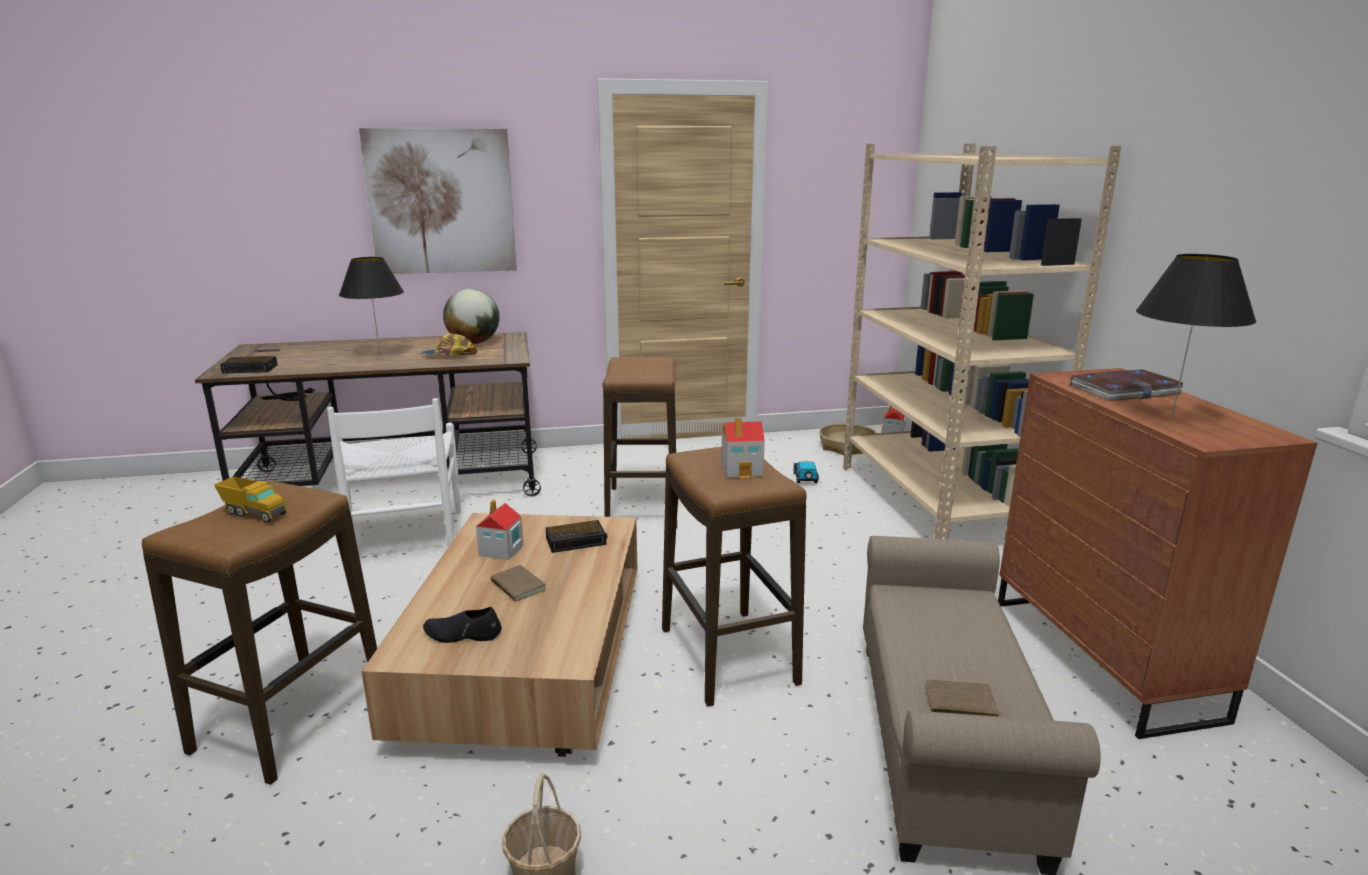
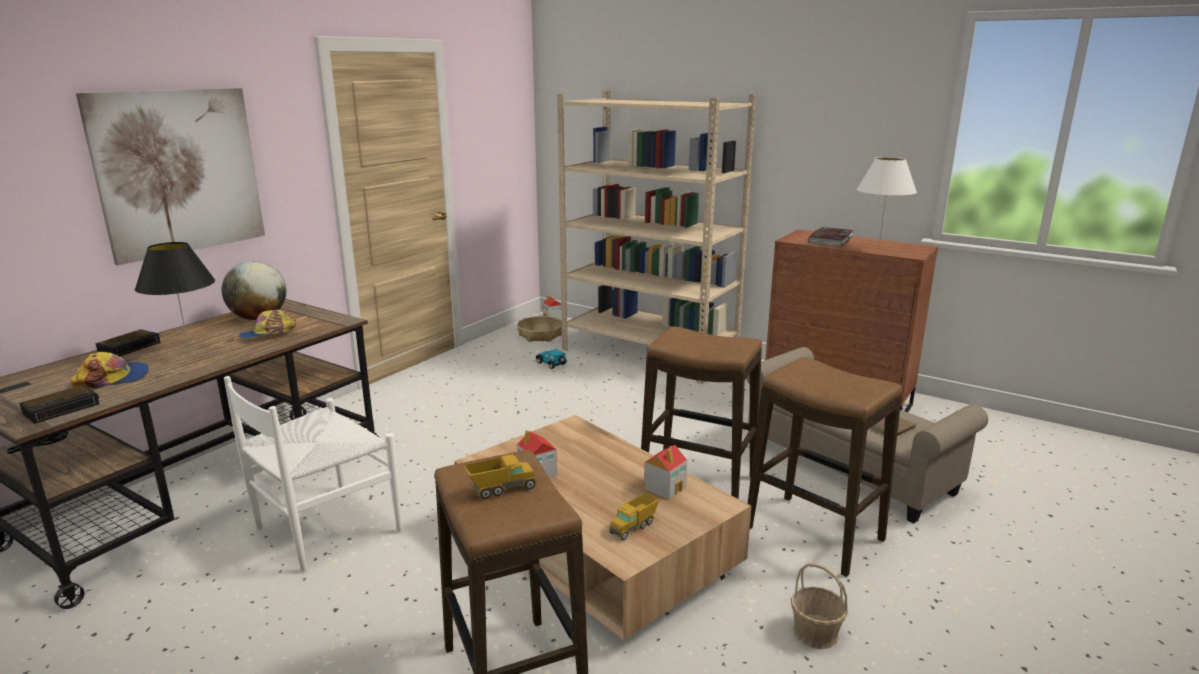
camera: 45 degrees left, 0 degrees up
(311, 359) = (113, 378): none -> cap
(405, 539) = (325, 529): white chair -> white chair turned 105 degrees clockwise
(462, 634) = (633, 527): black shoe -> toy truck
(516, 587) = (600, 486): brown book -> none
(577, 541) = (572, 444): alarm clock -> alarm clock (131, 347)
(643, 507) = (480, 423): stool -> stool (814, 534)
(742, 469) = (708, 340): toy house -> toy house (665, 487)
(1172, 418) = (878, 248): black table lamp -> white table lamp

